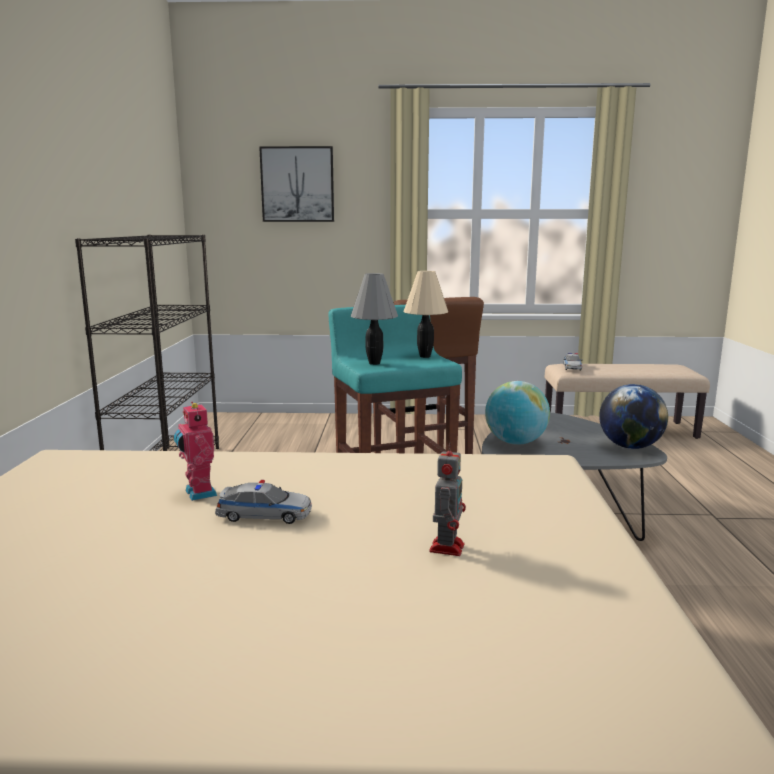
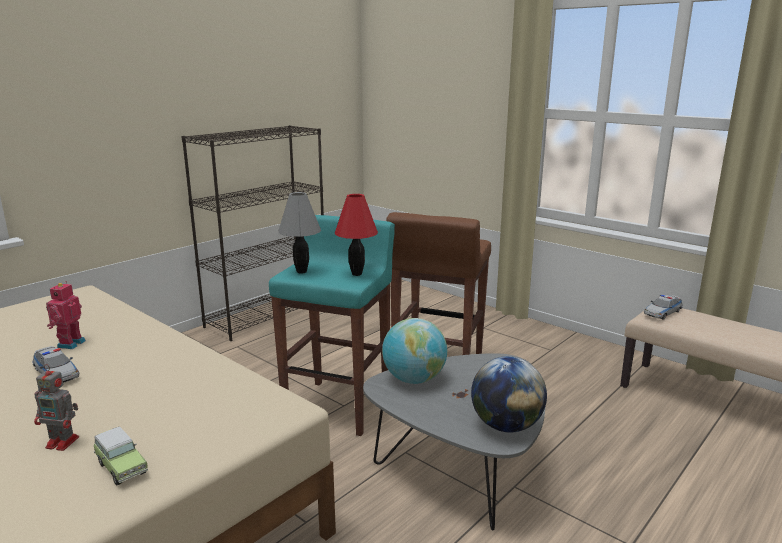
camera: 40 degrees right, 5 degrees up
(297, 184) = (440, 79): picture -> none
(424, 356) = (356, 274): beige table lamp -> red table lamp
(447, 547) = (64, 442): toy robot -> toy robot turned 45 degrees clockwise
(546, 536) = (121, 467): none -> toy car

